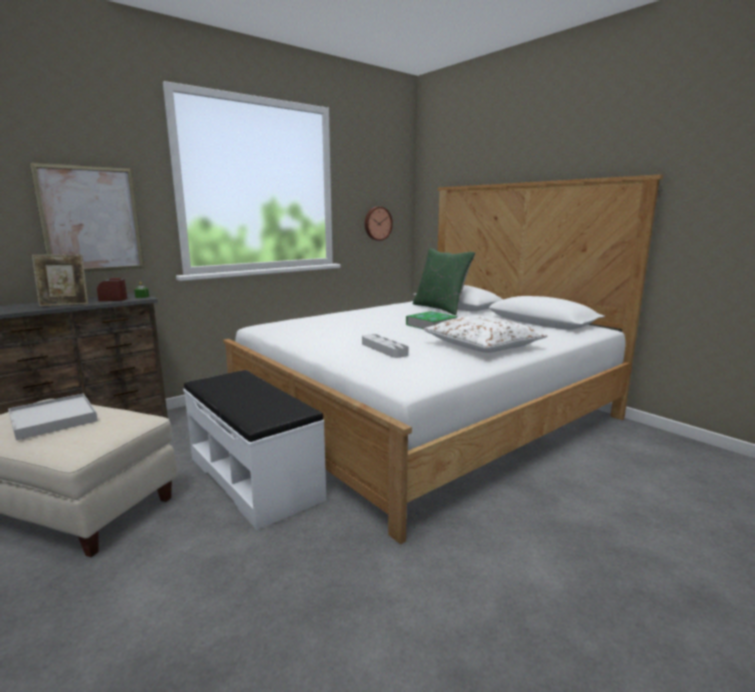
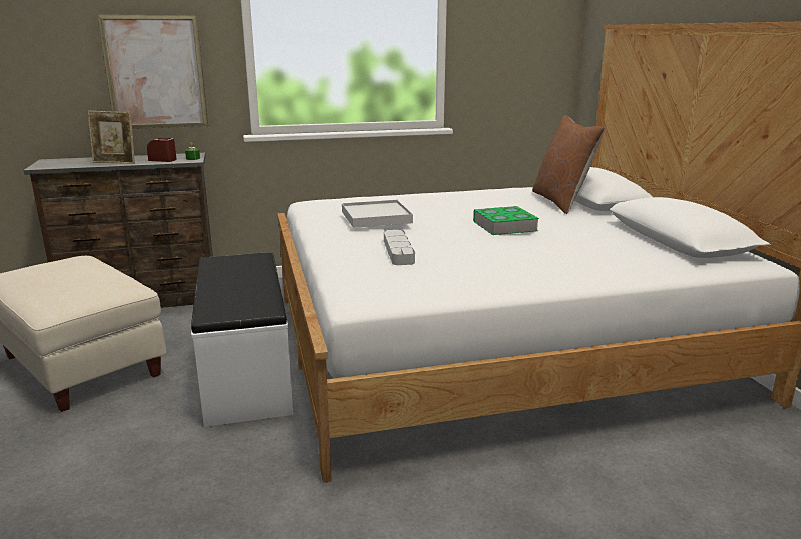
camera: 25 degrees right, 5 degrees up
(53, 419) = (63, 277): white tray -> white tray (376, 217)
(377, 223) = (516, 75): wall clock -> none
(440, 308) = (561, 201): green pillow -> brown pillow
(483, 346) = (528, 265): white pillow -> none

